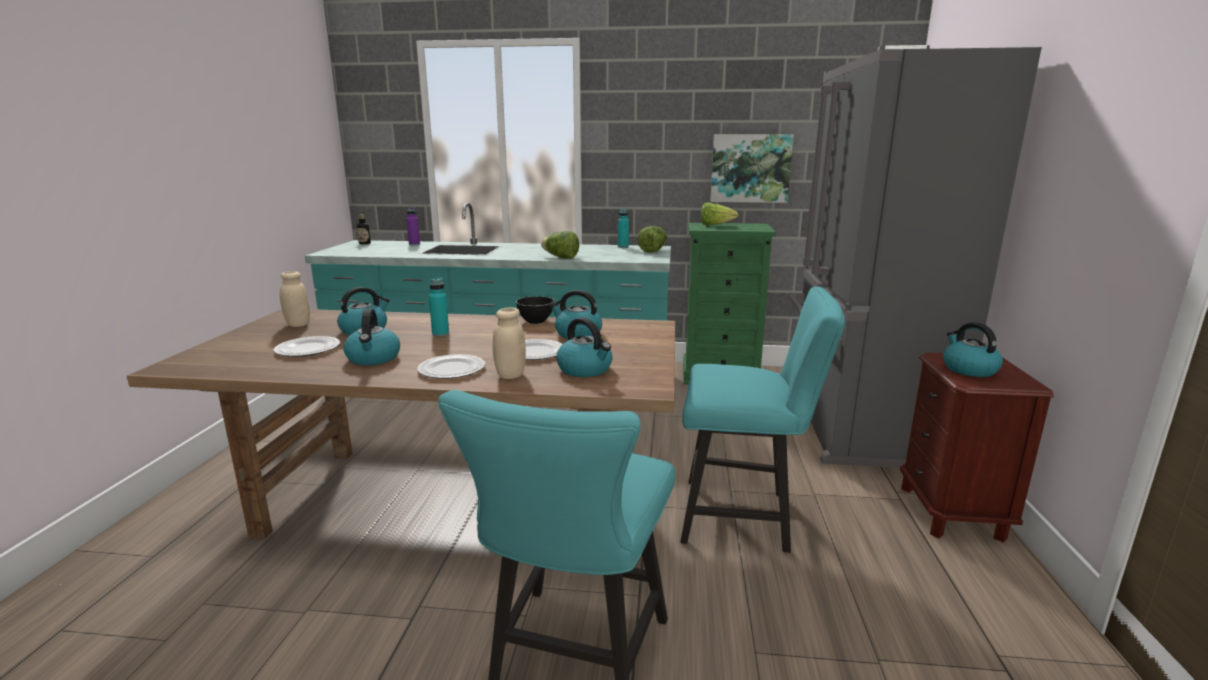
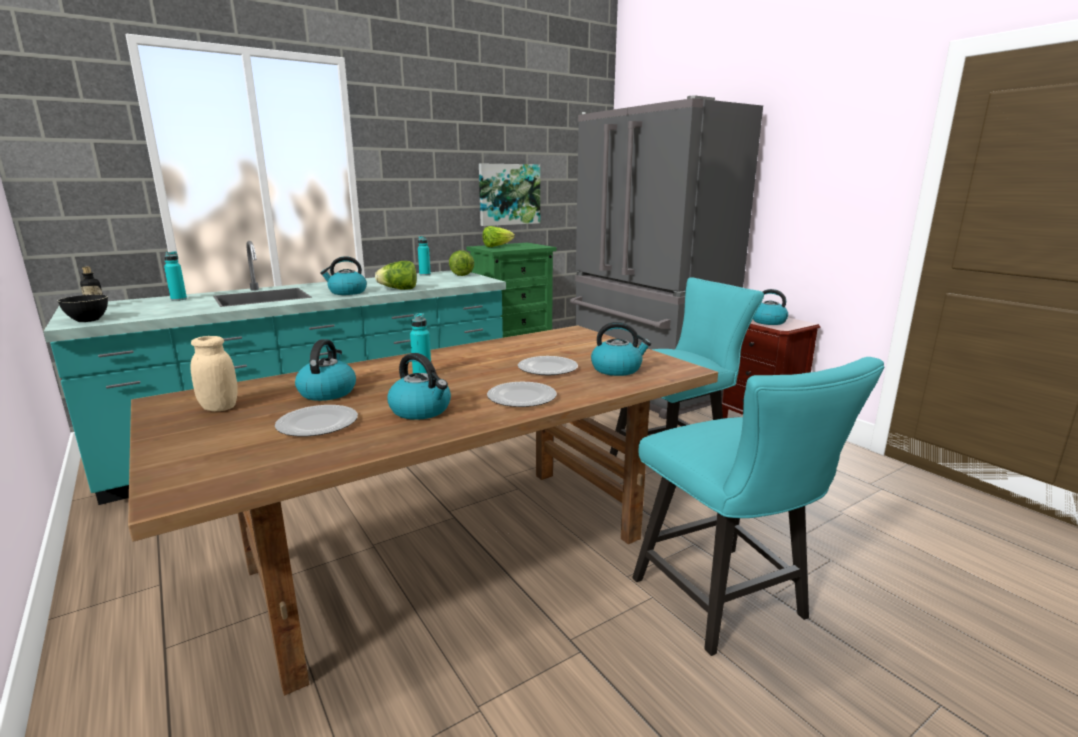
camera: 40 degrees left, 0 degrees up
(414, 244) = (179, 299): purple bottle -> turquoise bottle
(510, 375) = (578, 387): beige jar -> none
(535, 321) = (477, 347): black bowl -> black bowl (88, 320)
(577, 334) = (539, 348): kettle -> kettle (347, 292)

